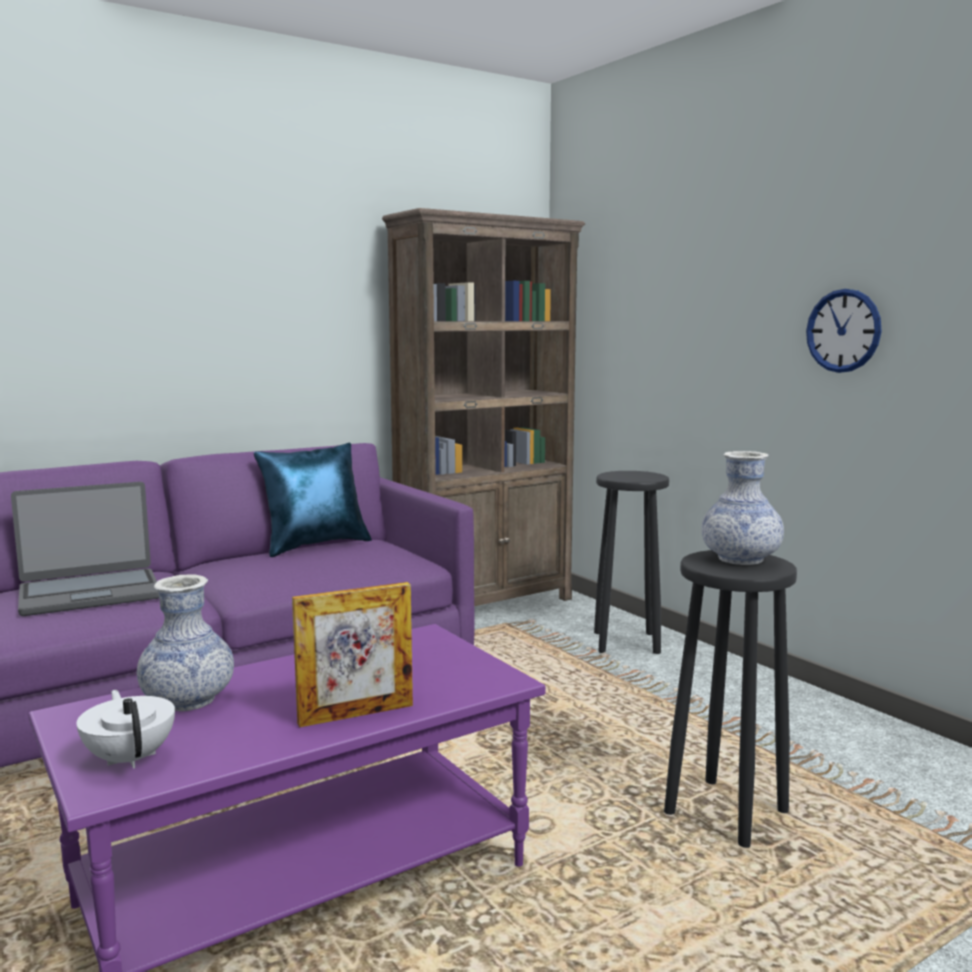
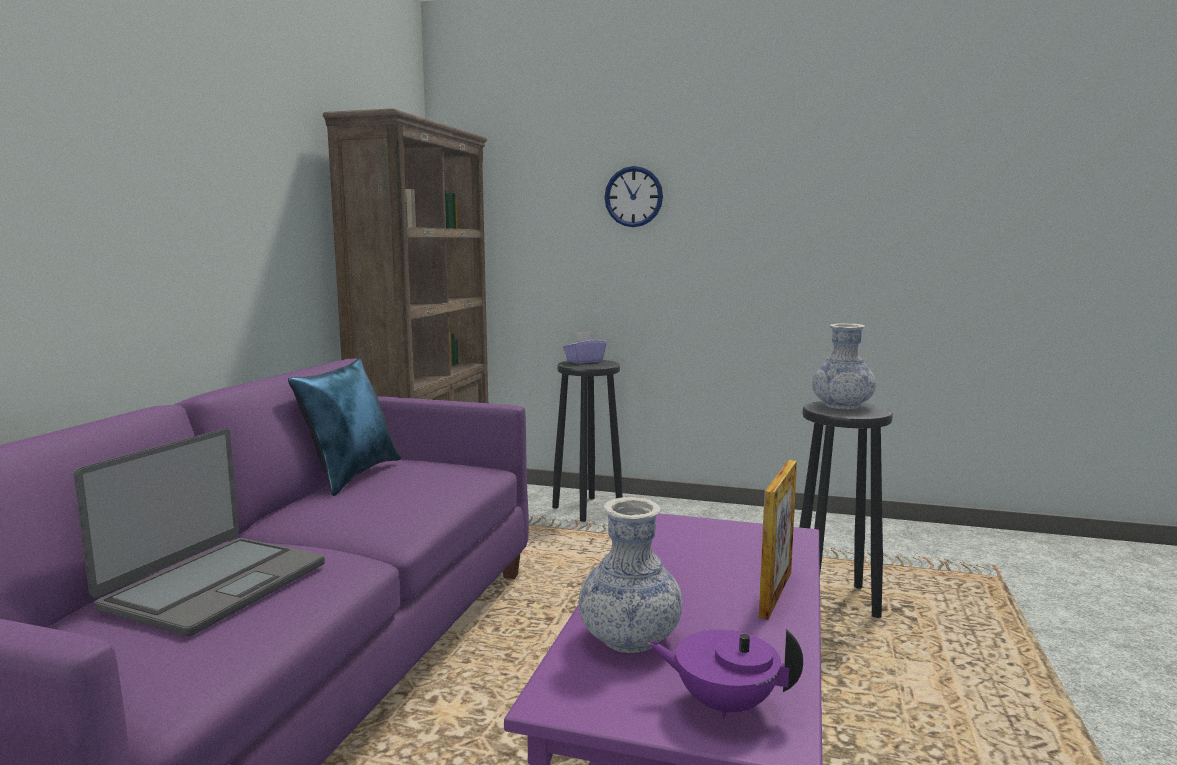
camera: 40 degrees left, 0 degrees up
(130, 758) = (724, 704): white teapot -> purple teapot
(635, 473) = (584, 361): none -> purple tissue box
(843, 331) = (757, 236): wall clock -> wall clock (633, 196)

